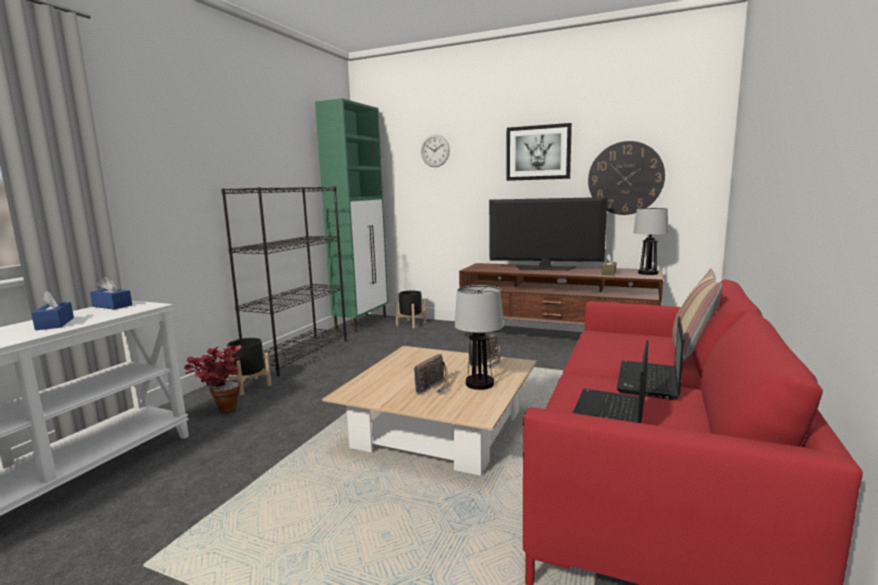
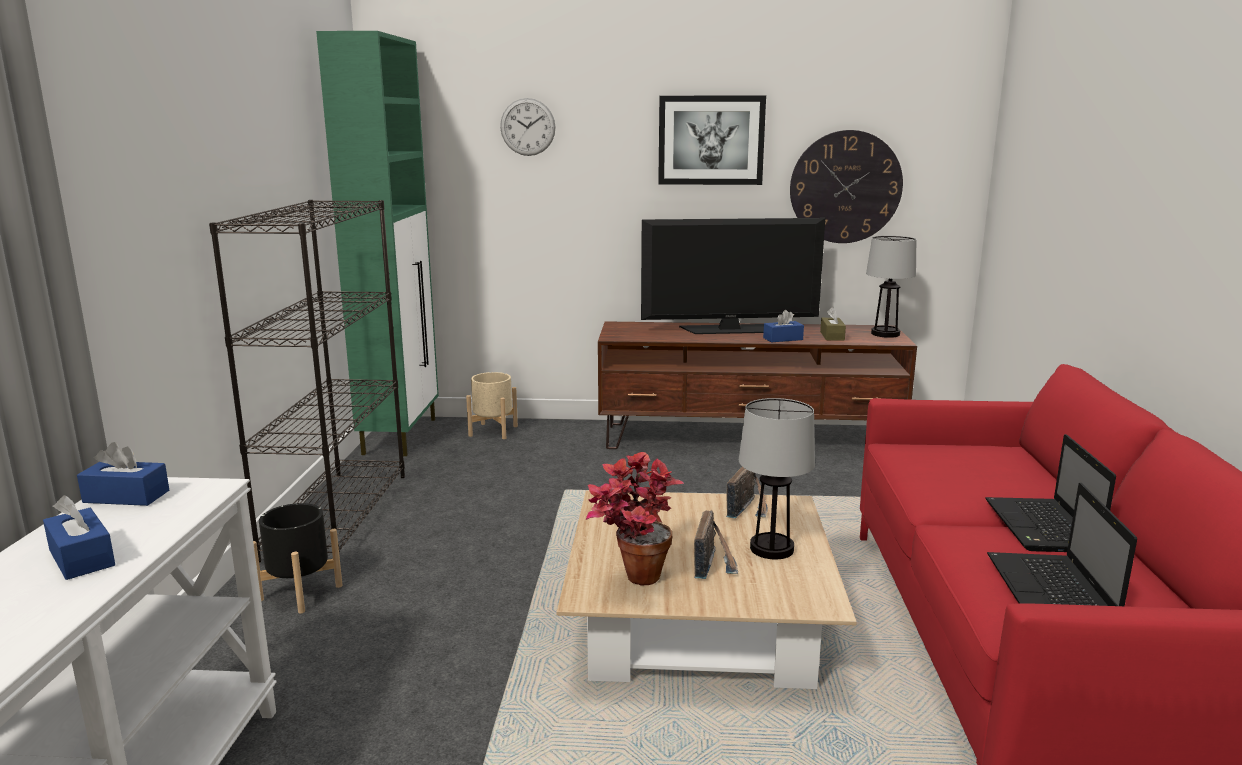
camera: 20 degrees left, 5 degrees up
(220, 409) = (289, 649): potted plant -> potted plant (631, 580)
(411, 324) = (493, 431): black planter -> beige planter
(573, 273) = (783, 339): none -> blue tissue box
(691, 353) = (1047, 474): pillow -> none

